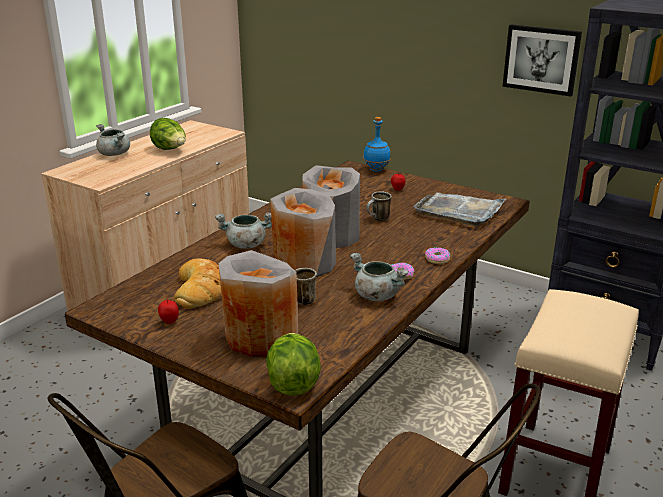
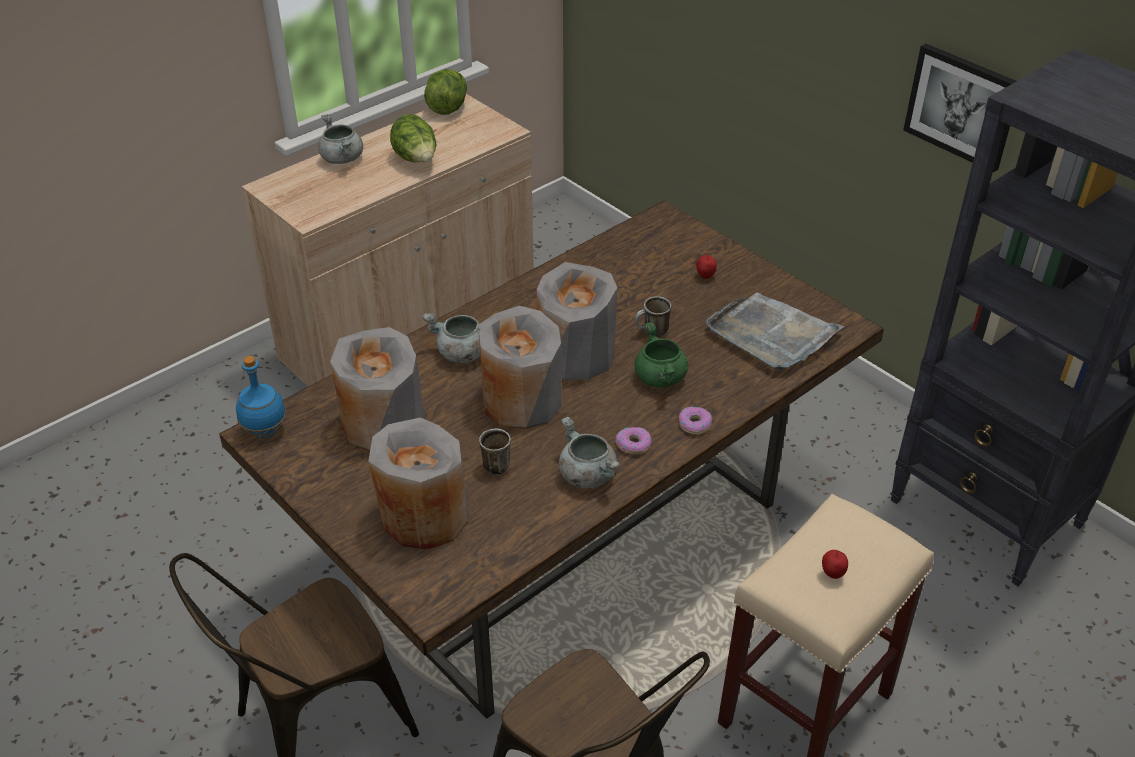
camera: 15 degrees right, 15 degrees up
(169, 322) = (329, 472): apple -> apple (832, 574)
(201, 289) = (382, 423): bread -> grey vase
(293, 382) = (434, 593): lettuce -> lettuce (447, 107)
(376, 170) = (694, 229): blue bottle -> blue bottle (264, 431)
(398, 240) = (660, 378): none -> green cooking pot

